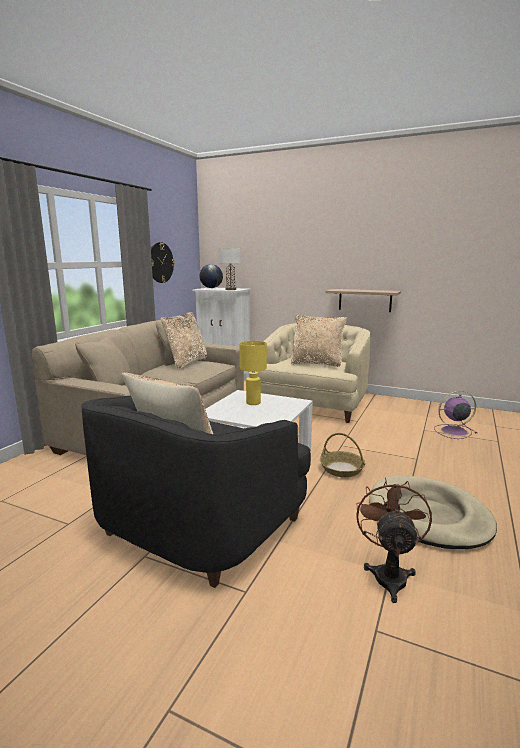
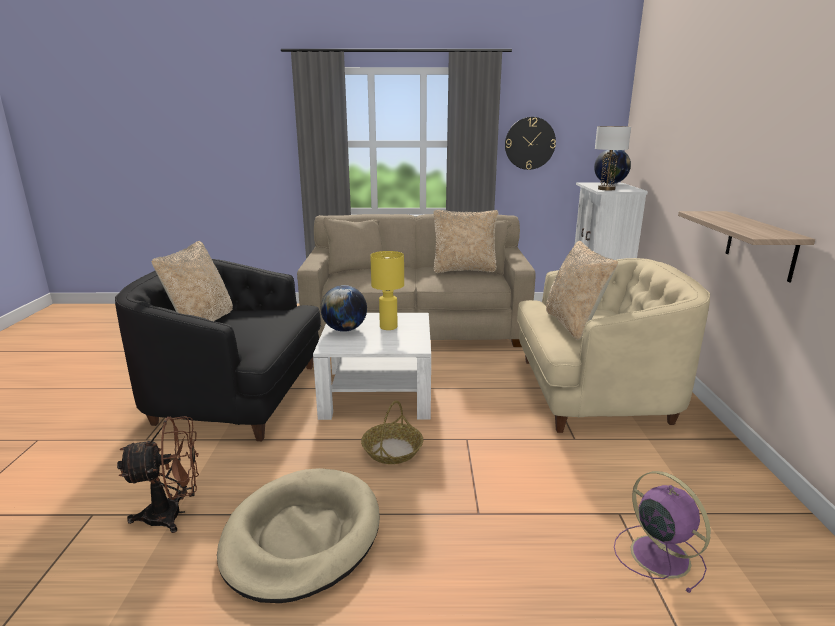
camera: 65 degrees right, 5 degrees up
(242, 415) = (345, 329): none -> globe

